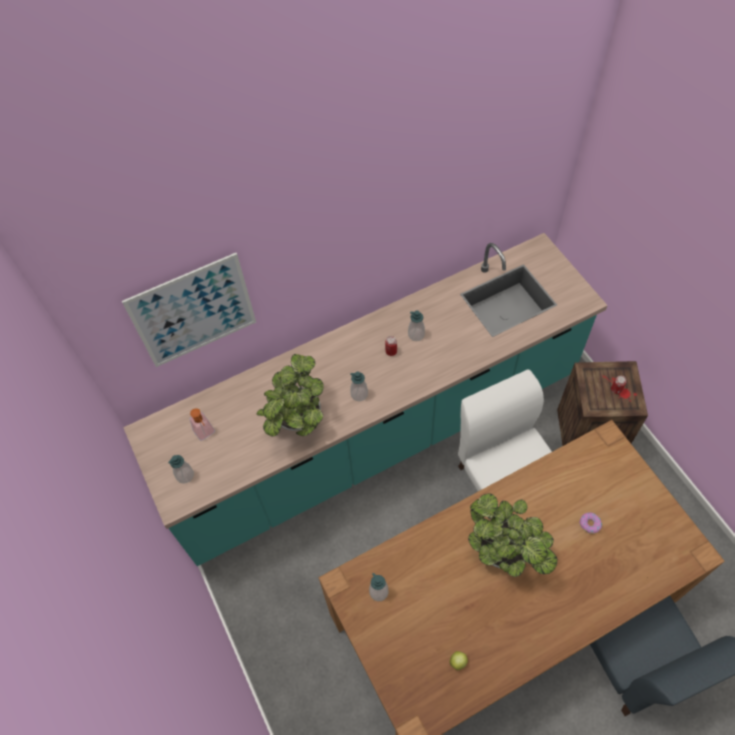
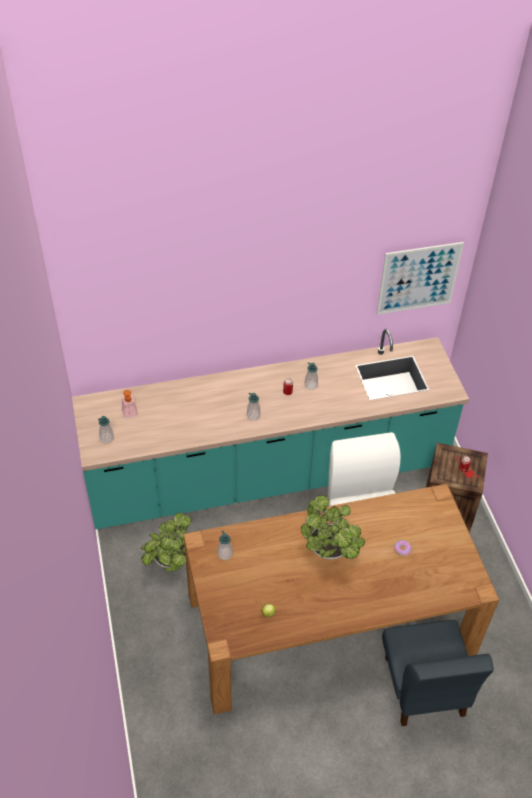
camera: 10 degrees right, 10 degrees down
(193, 311) = (146, 315): picture -> picture (418, 278)
(297, 420) = (200, 421): potted plant -> potted plant (169, 561)

